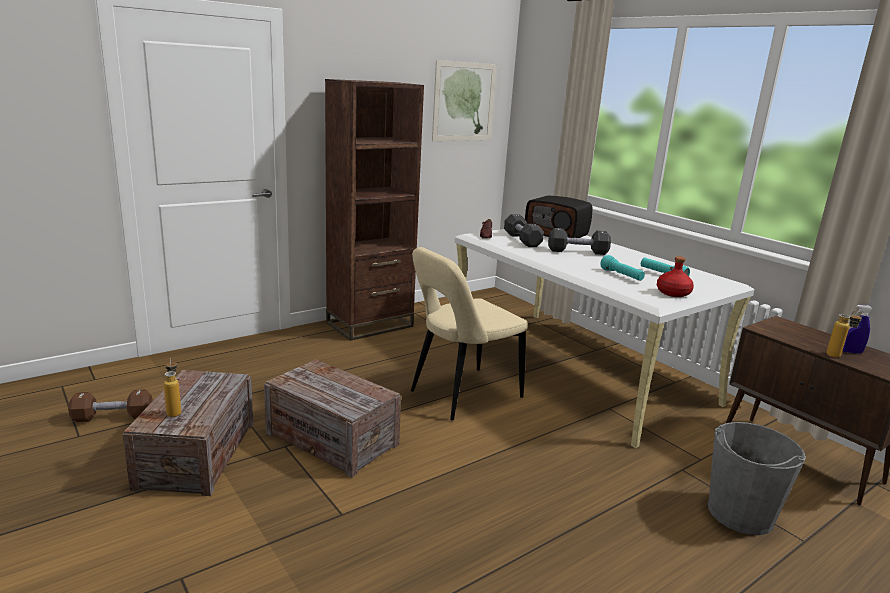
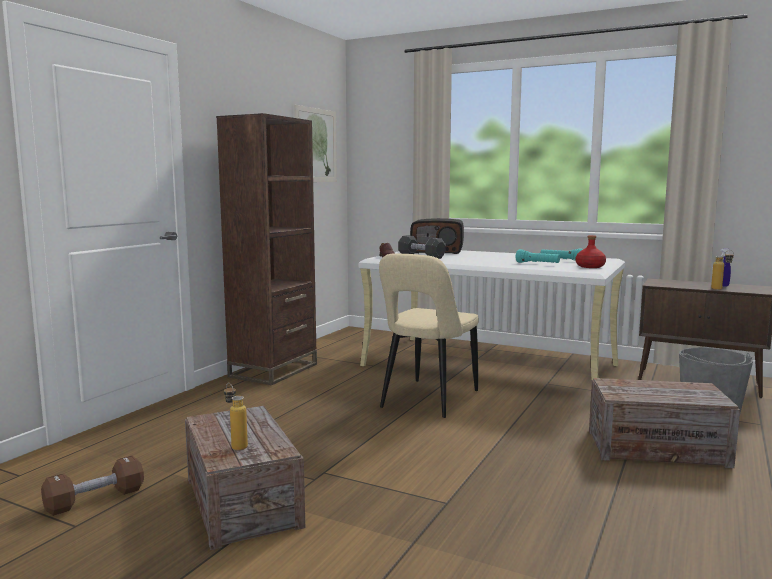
camera: 25 degrees left, 10 degrees down
(332, 439) = (360, 456): crate -> crate (657, 448)
(577, 252) = (476, 257): black dumbbell -> none

